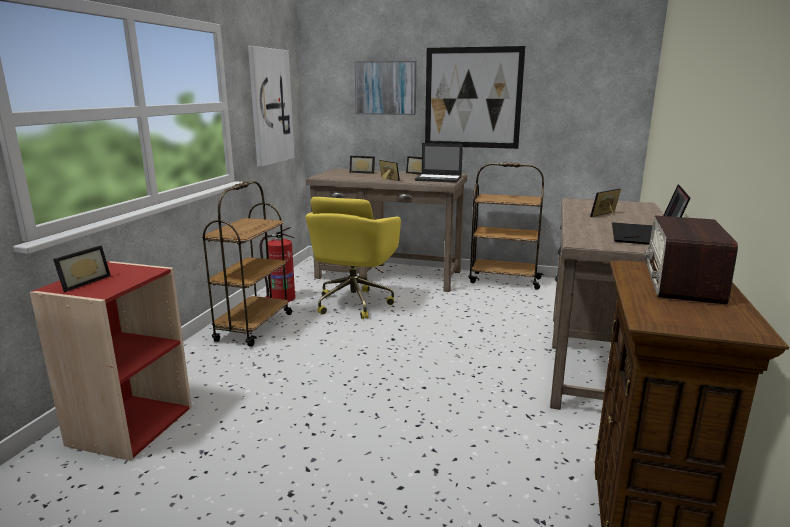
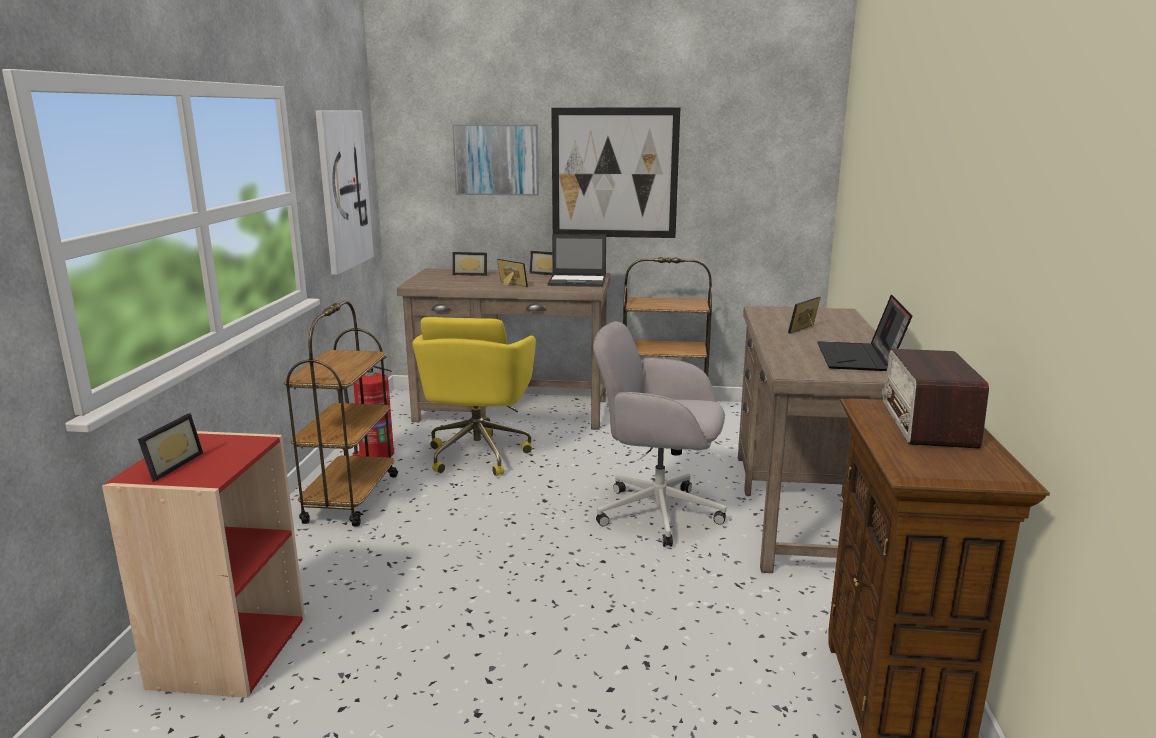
camera: 10 degrees left, 0 degrees up
(476, 355) = (656, 513): none -> grey office chair

